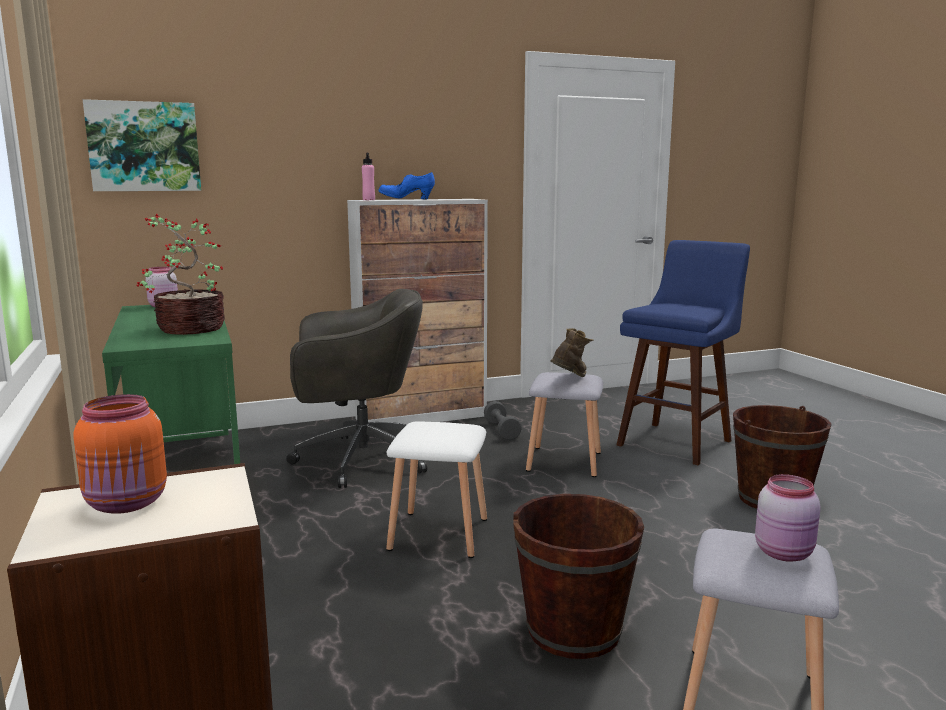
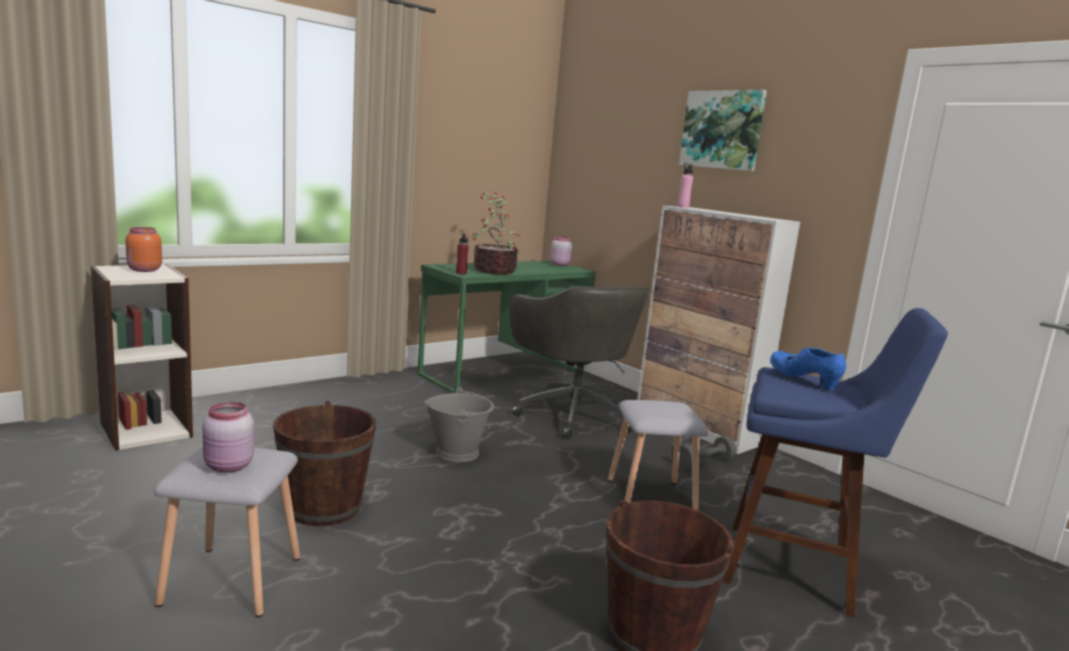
camera: 70 degrees right, 0 degrees up
(144, 147) = (582, 153): picture -> picture (722, 130)
(200, 341) = (461, 273): none -> red bottle
(406, 199) = (718, 211): blue shoe -> blue shoe (803, 381)
(438, 533) = (457, 453): white stool -> grey bucket
(570, 379) = (656, 409): brown boot -> none

